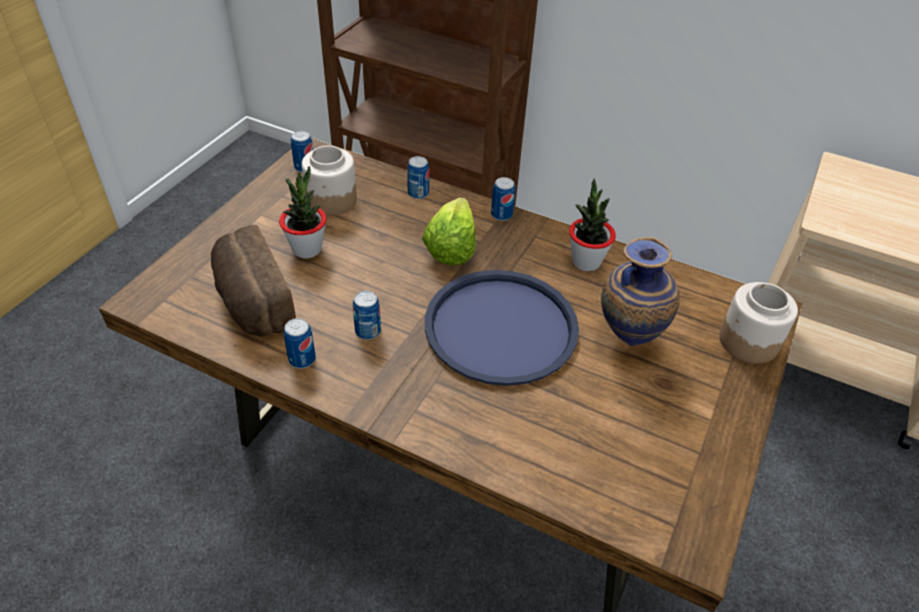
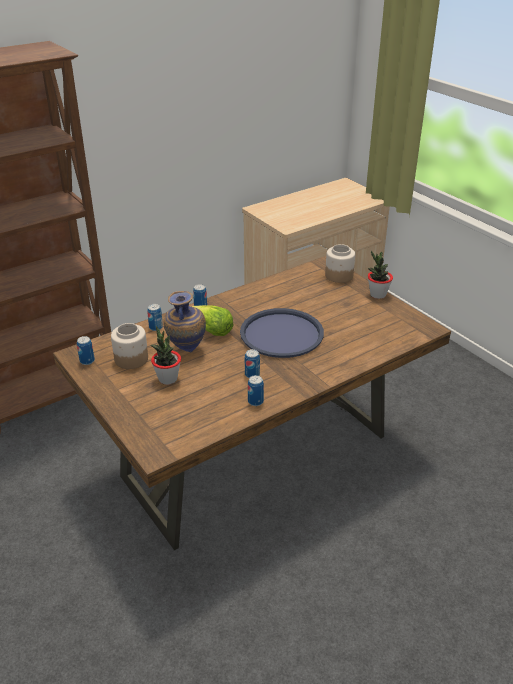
camera: 60 degrees left, 10 degrees down
(252, 302) = (196, 409): bread -> none
(586, 262) = (257, 295): potted plant -> potted plant (377, 295)
(628, 337) = (314, 303): vase -> vase (186, 350)

